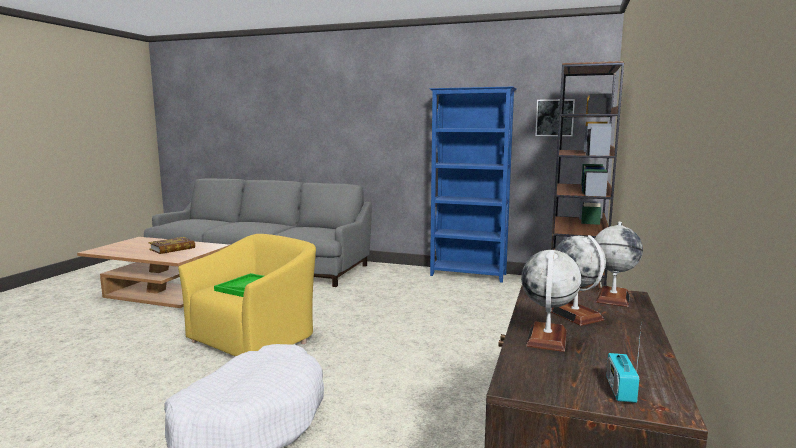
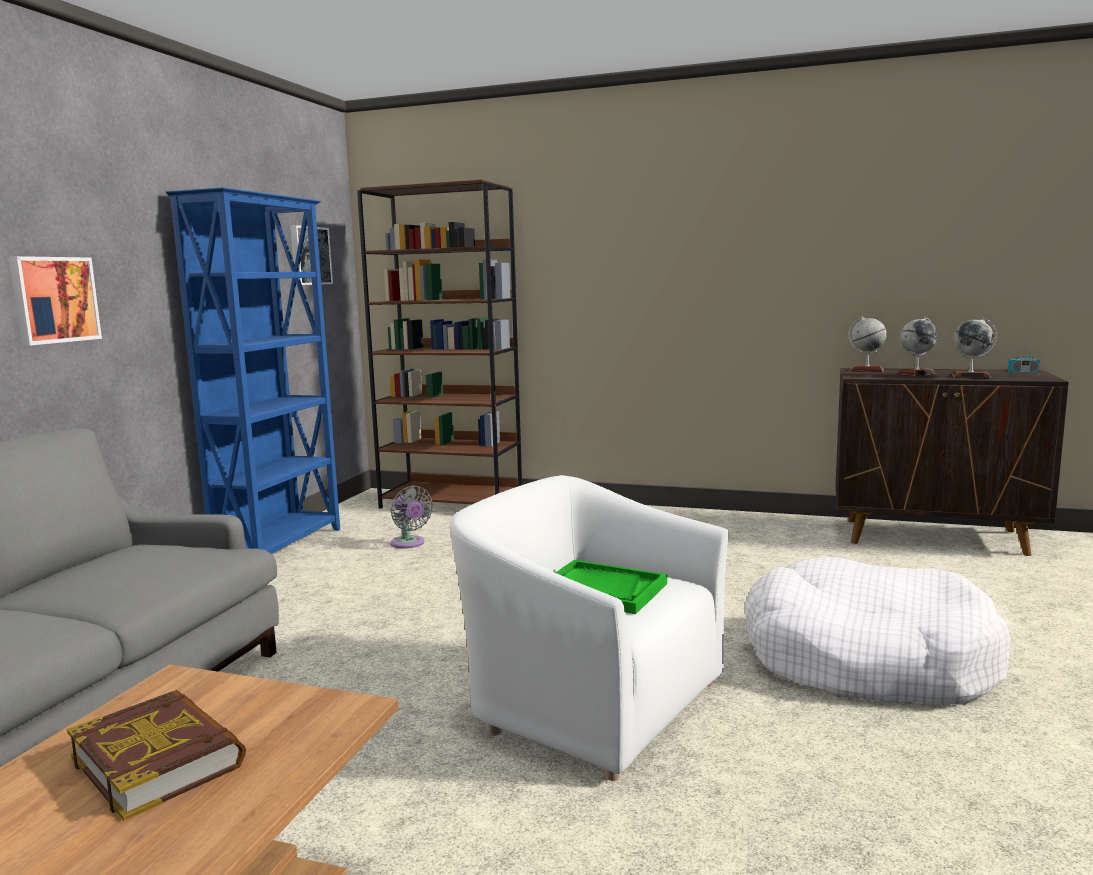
camera: 90 degrees left, 0 degrees up
(255, 339) = (591, 701): yellow armchair -> white armchair
(377, 137) = (53, 300): none -> picture
(478, 298) = (409, 544): none -> grey fan

